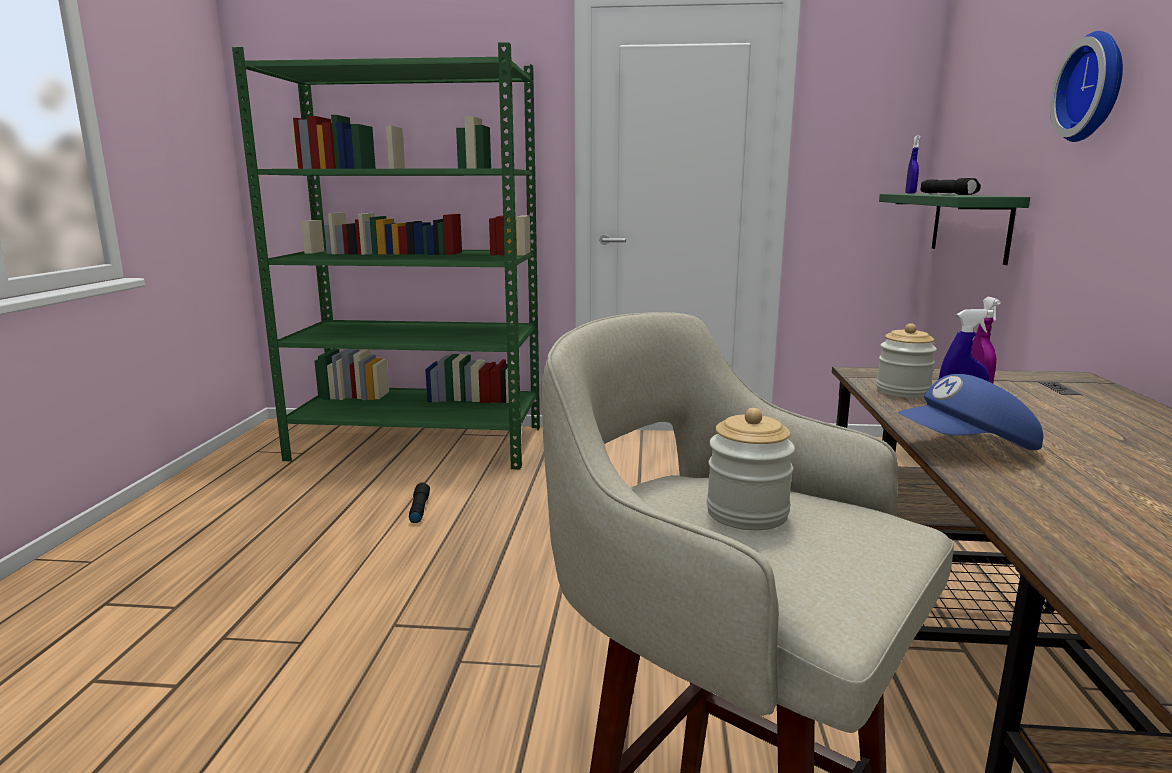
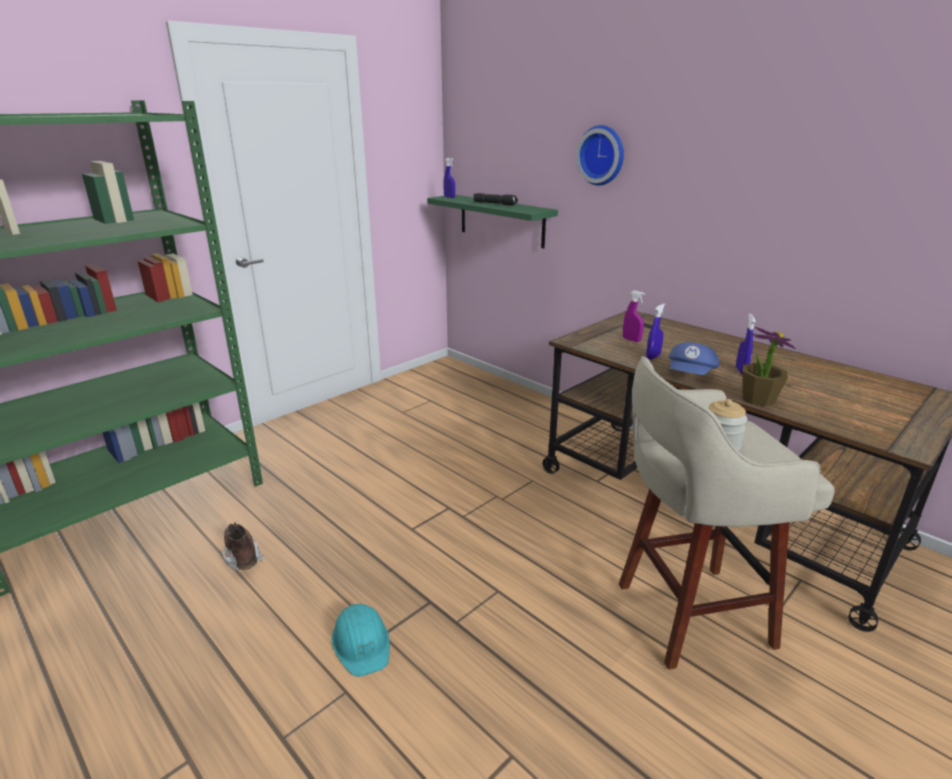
camera: 50 degrees left, 10 degrees up
(370, 619) = (362, 643): none -> turquoise hard hat
(419, 509) = (242, 555): black flashlight -> brown boot
(902, 391) = (609, 349): jar -> none
(1026, 510) = (758, 399): none -> potted plant
(1111, 476) = (741, 371): none -> blue spray bottle

